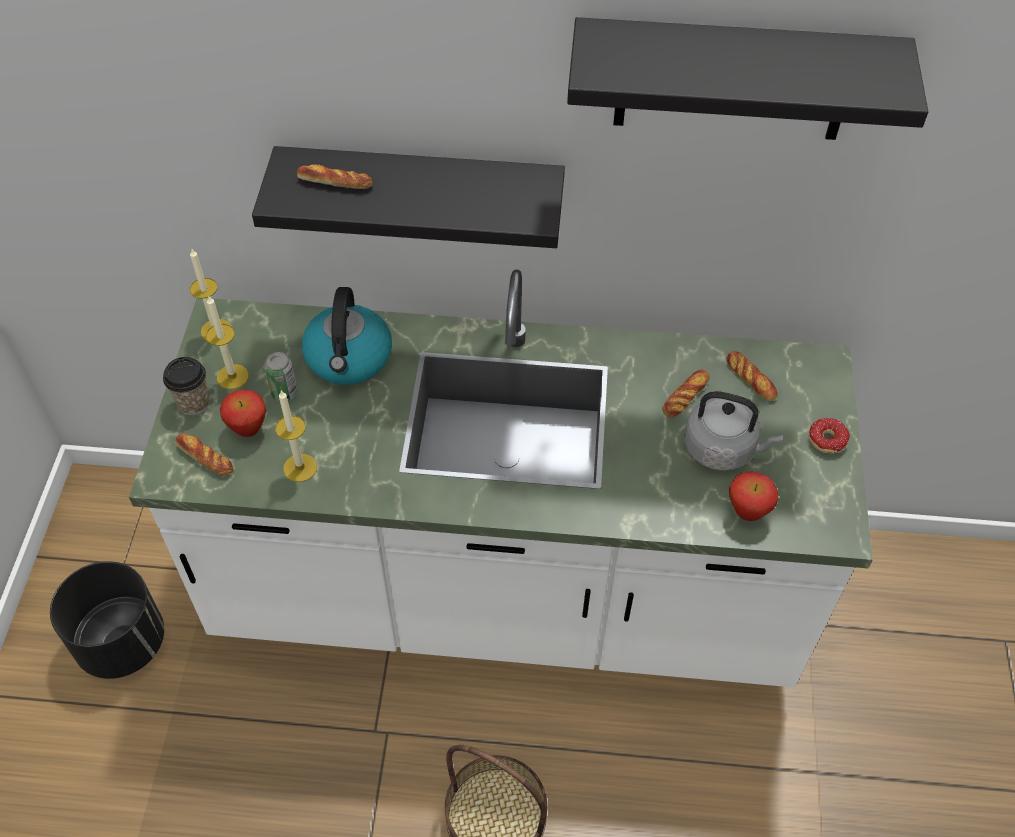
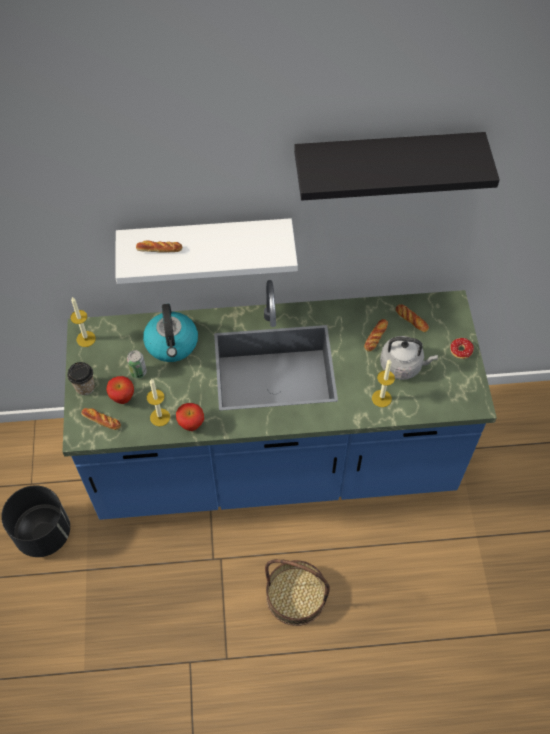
camera: 10 degrees left, 5 degrees up
(232, 376) = (104, 367): candle -> candle (381, 398)
(421, 197) = (206, 245): black shelf -> white shelf
(505, 596) = (275, 463): white counter -> blue counter
(747, 512) = (423, 401): apple -> apple (191, 425)

